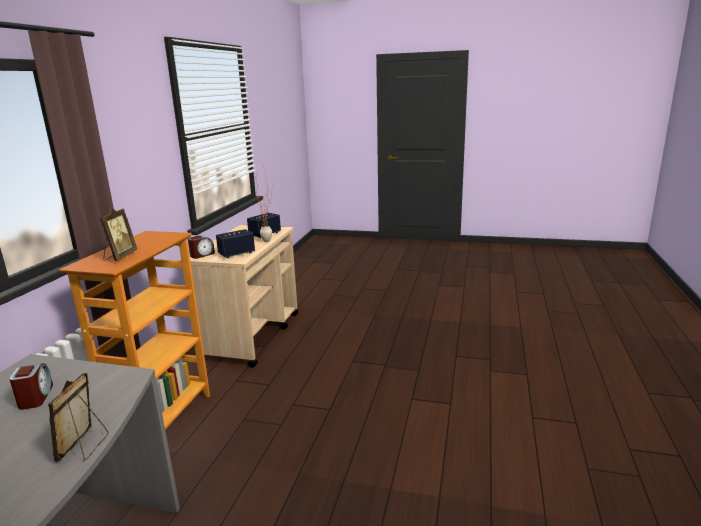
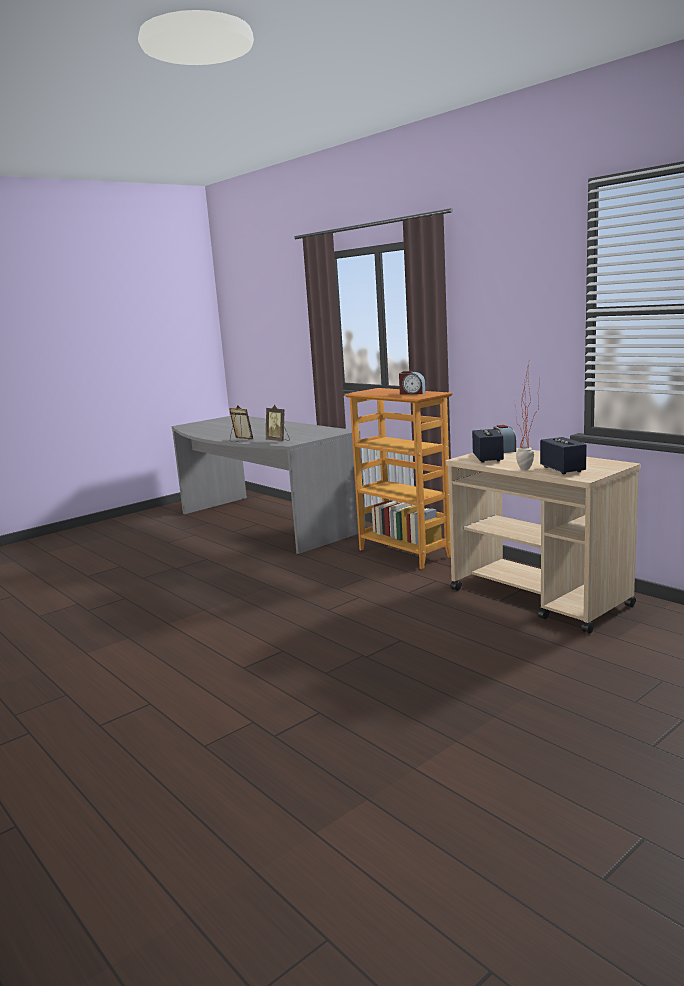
camera: 125 degrees right, 5 degrees down
(36, 397) = (302, 434): alarm clock -> alarm clock (412, 393)
(120, 257) = (380, 392): picture frame -> picture frame (278, 440)

